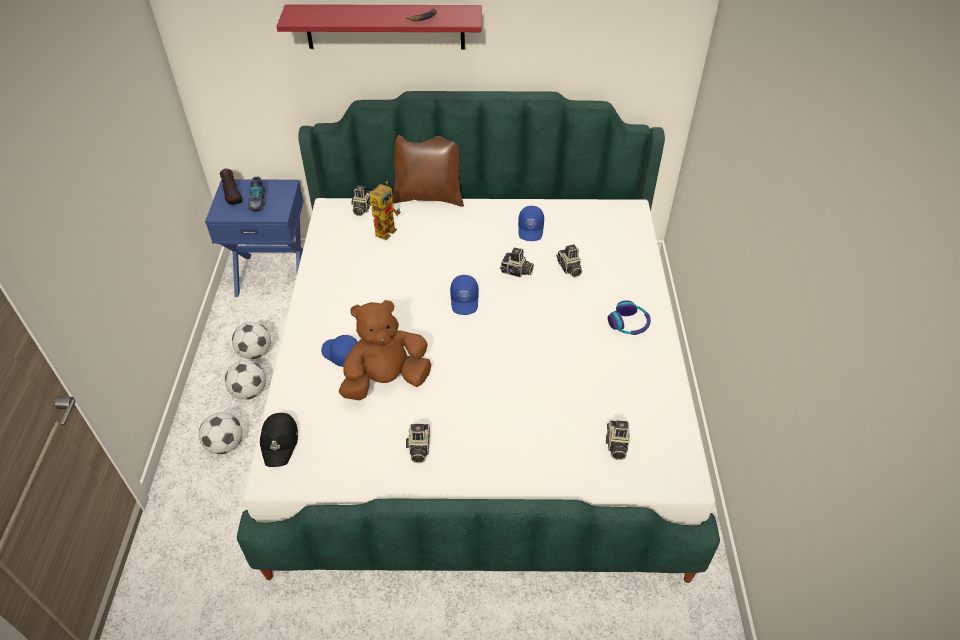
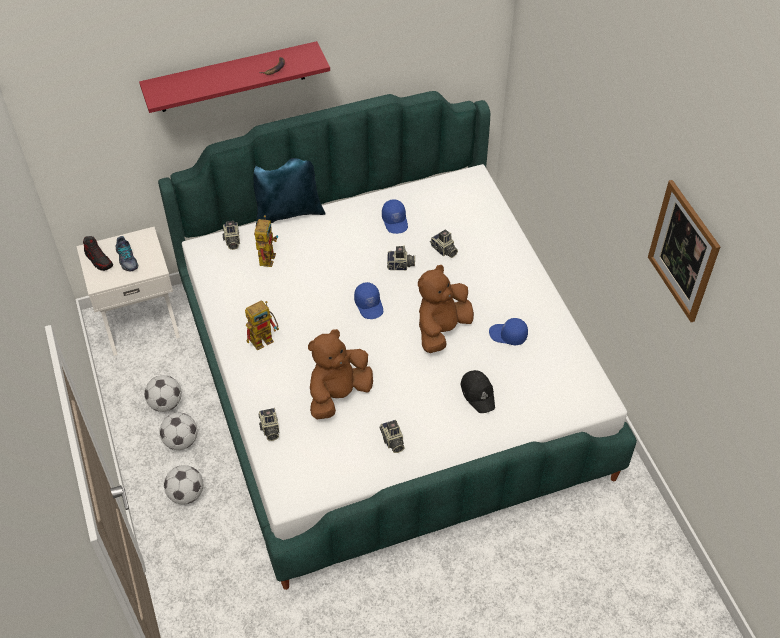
camera: 20 degrees left, 5 degrees up
(274, 274) = (140, 322): blue nightstand -> white nightstand
(280, 442) = (279, 471): black cap -> black cap (478, 393)
(341, 354) = (288, 383): blue cap -> blue cap (508, 335)
(343, 303) = (265, 338): none -> toy robot
(428, 197) = (288, 213): brown pillow -> blue pillow
(530, 345) = (441, 329): none -> brown plush toy
(616, 445) = (541, 391): camera -> camera (269, 429)
(629, 324) = (512, 287): headphones -> none
(833, 298) = (683, 251): none -> picture

